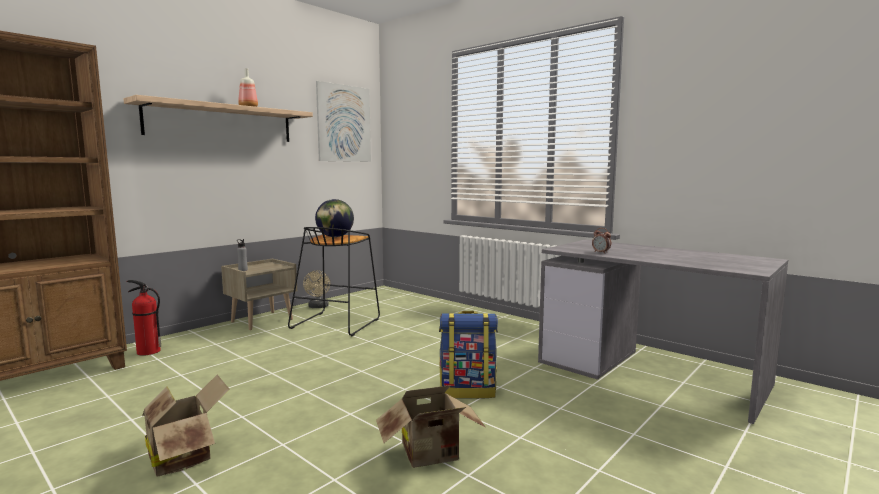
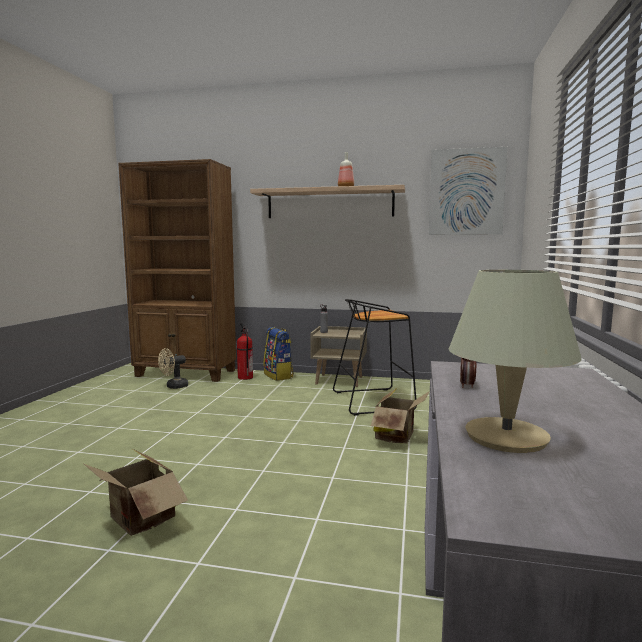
camera: 60 degrees right, 0 degrees up
(185, 456) = (110, 437): cardboard box -> cardboard box (398, 436)
(318, 307) = (400, 384): beige fan -> beige fan (174, 386)
(335, 237) = (380, 313): globe -> none
(468, 390) = (288, 502): backpack -> backpack (279, 376)
(679, 260) = (505, 436): none -> beige table lamp

